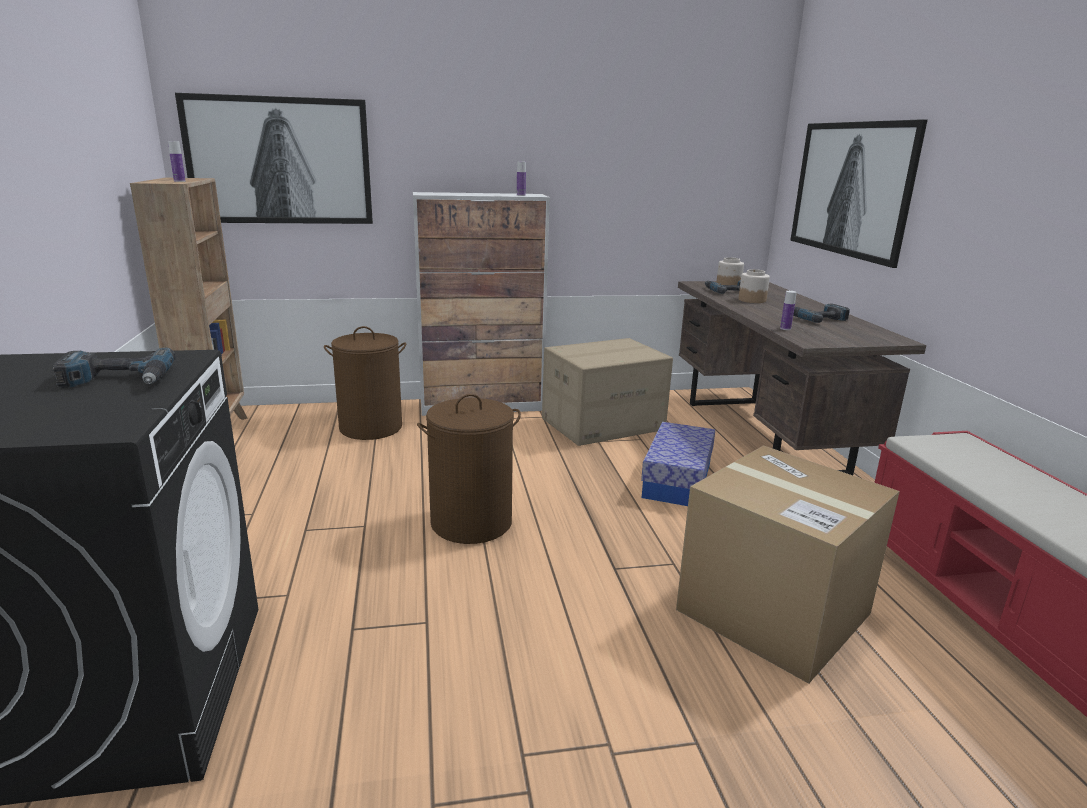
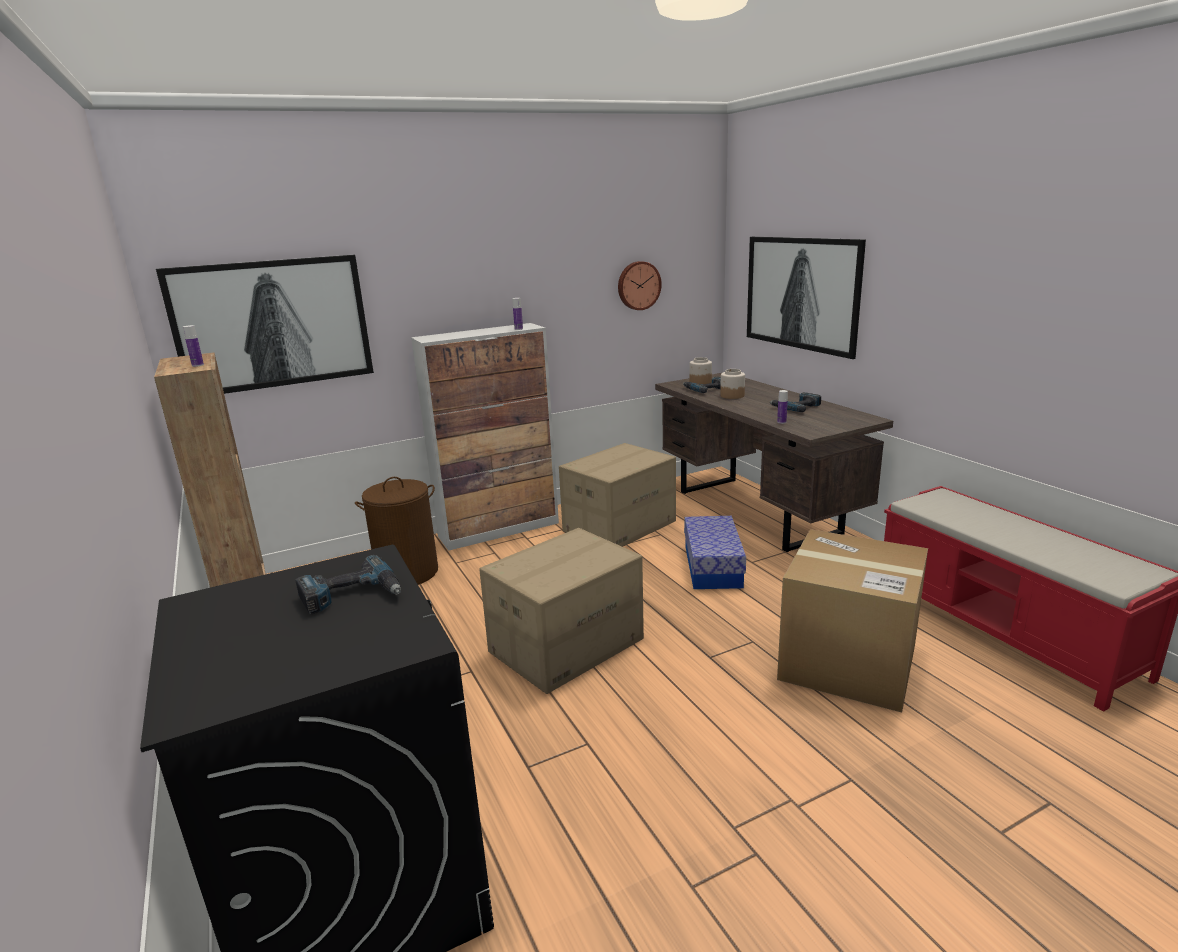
camera: 15 degrees left, 0 degrees up
(472, 522) = (566, 645): brown laundry basket -> cardboard box
(672, 169) = (638, 285): none -> wall clock

